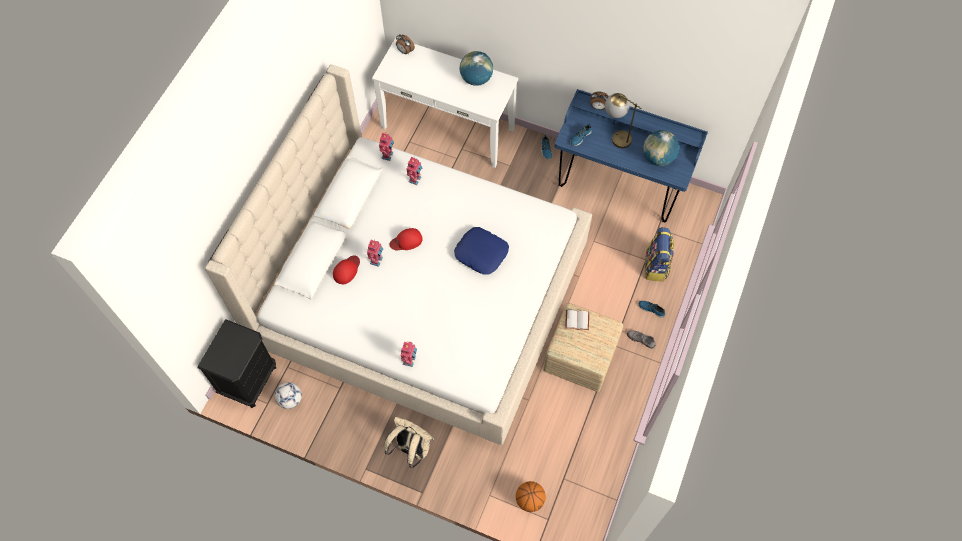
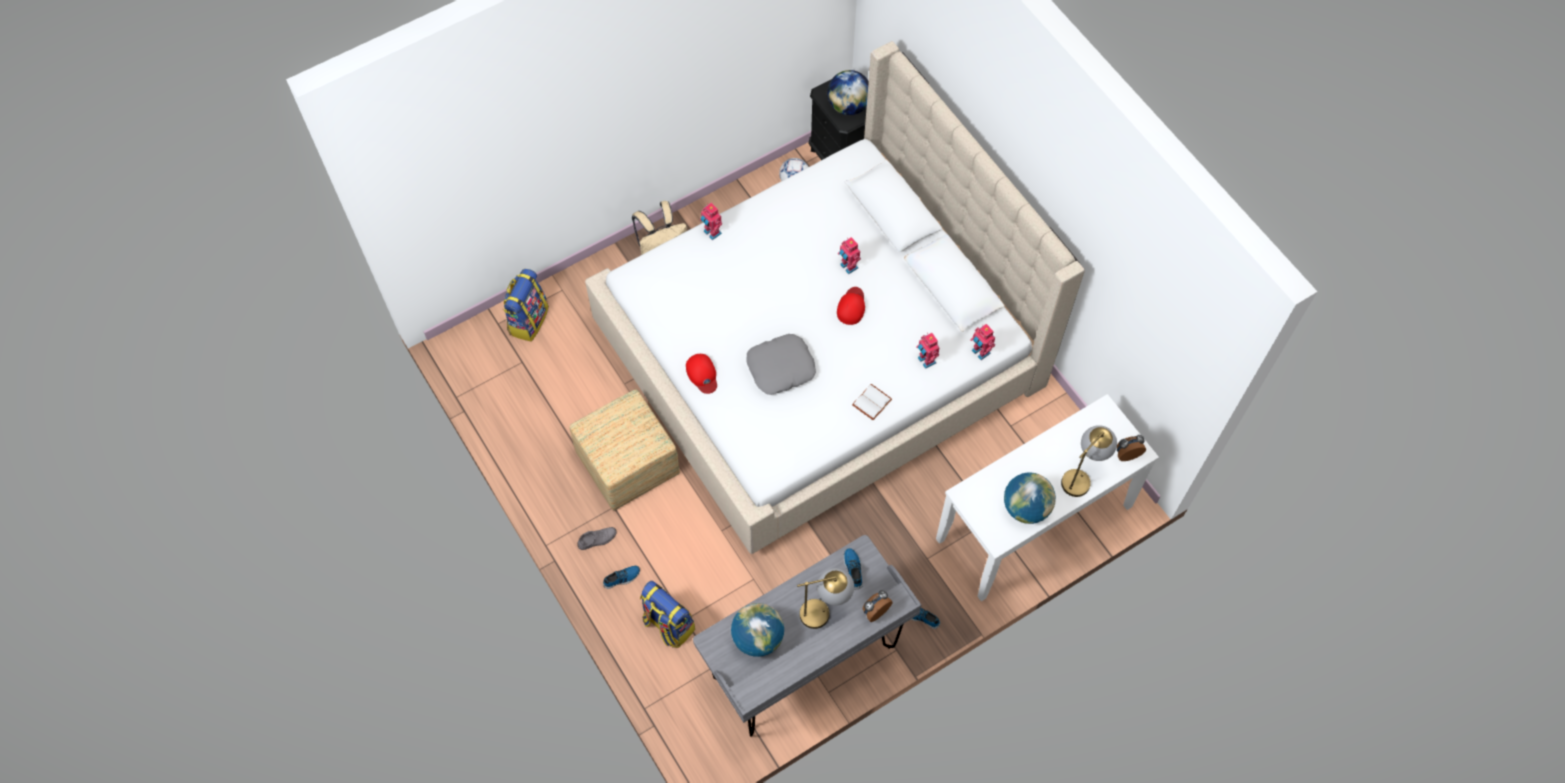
camera: 125 degrees right, 0 degrees up
(234, 345) = (848, 106): none -> globe
(346, 270) = (857, 234): red cap -> red cap (702, 374)
(435, 64) = (1081, 476): none -> table lamp
(481, 253) = (781, 368): blue pillow -> grey pillow
(529, 500) = (528, 320): basketball -> backpack
(577, 319) = (646, 439): white book -> white book (872, 403)
(618, 186) = (805, 664): blue desk -> grey desk

